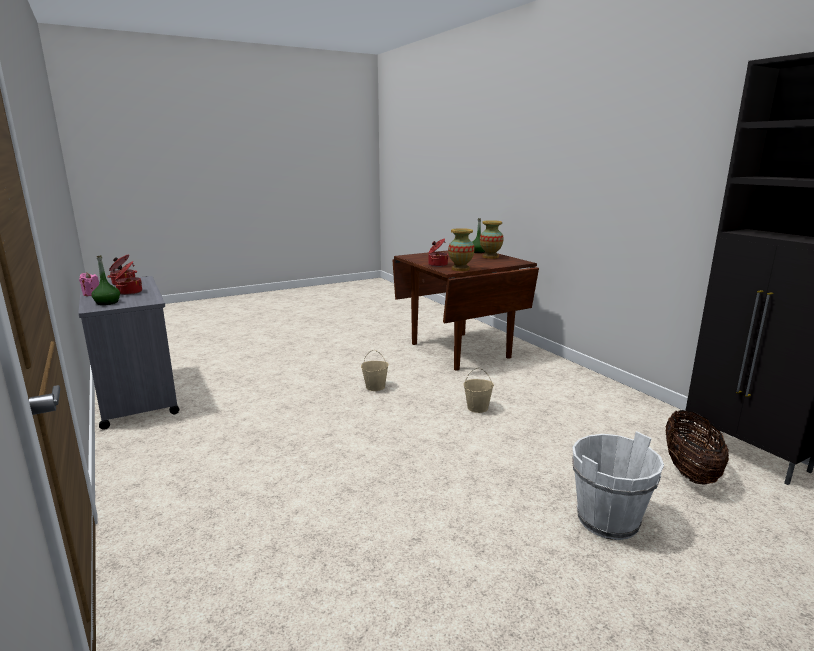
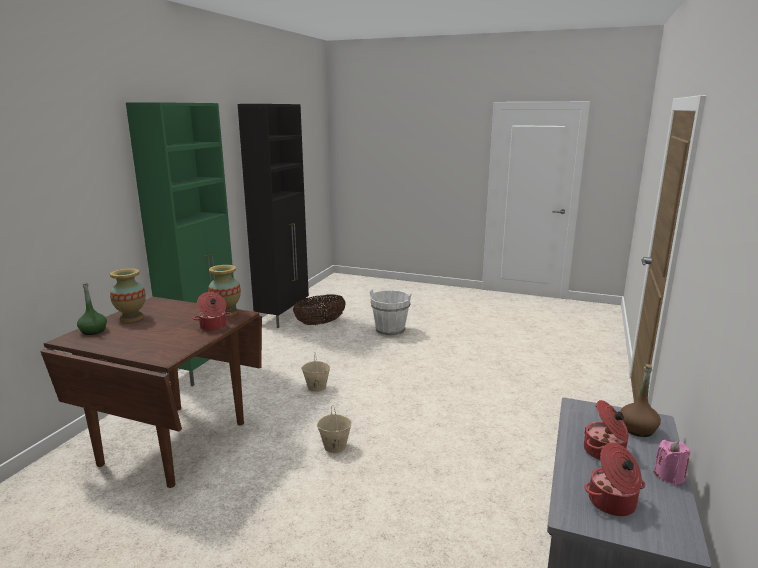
camera: 130 degrees left, 0 degrees up
(107, 302) = (638, 429): green bottle -> brown bottle
(583, 377) = (205, 367): none -> green cabinet

